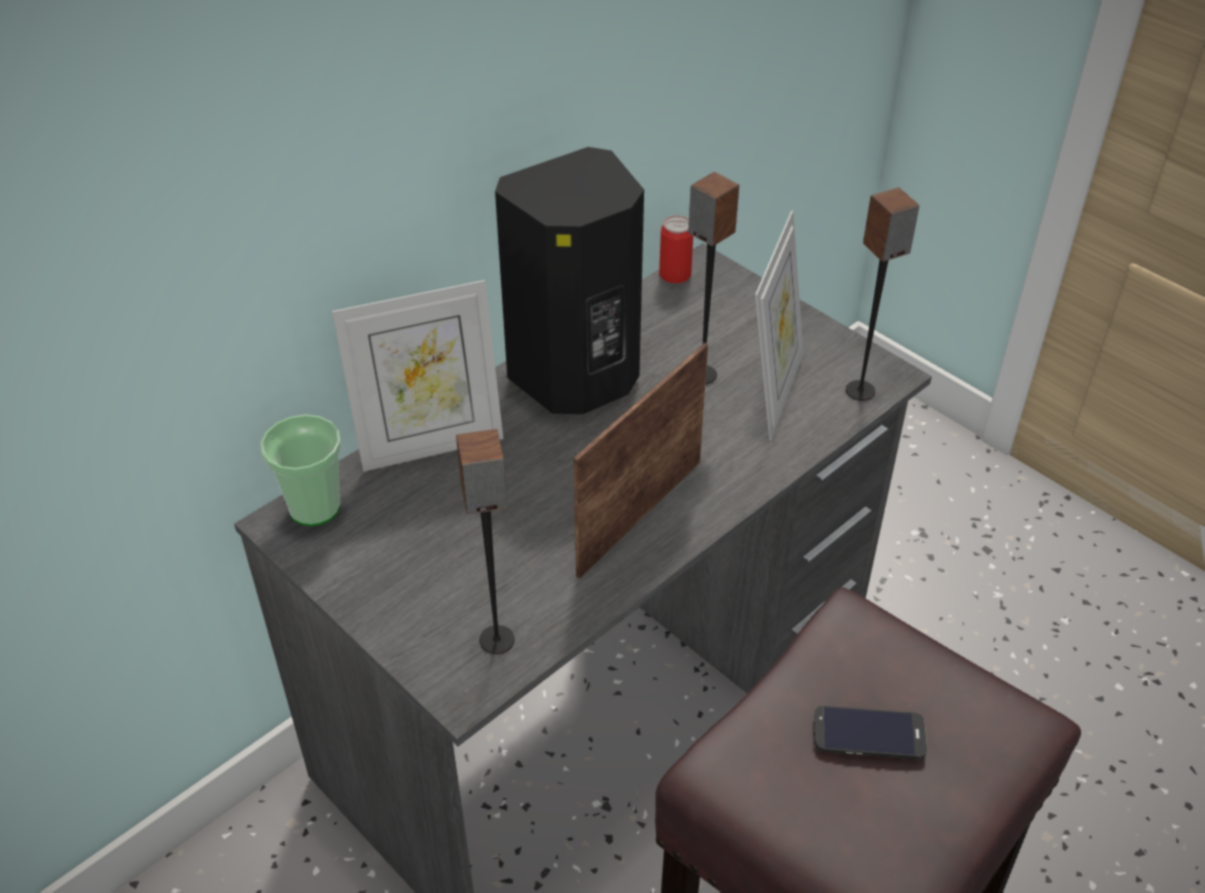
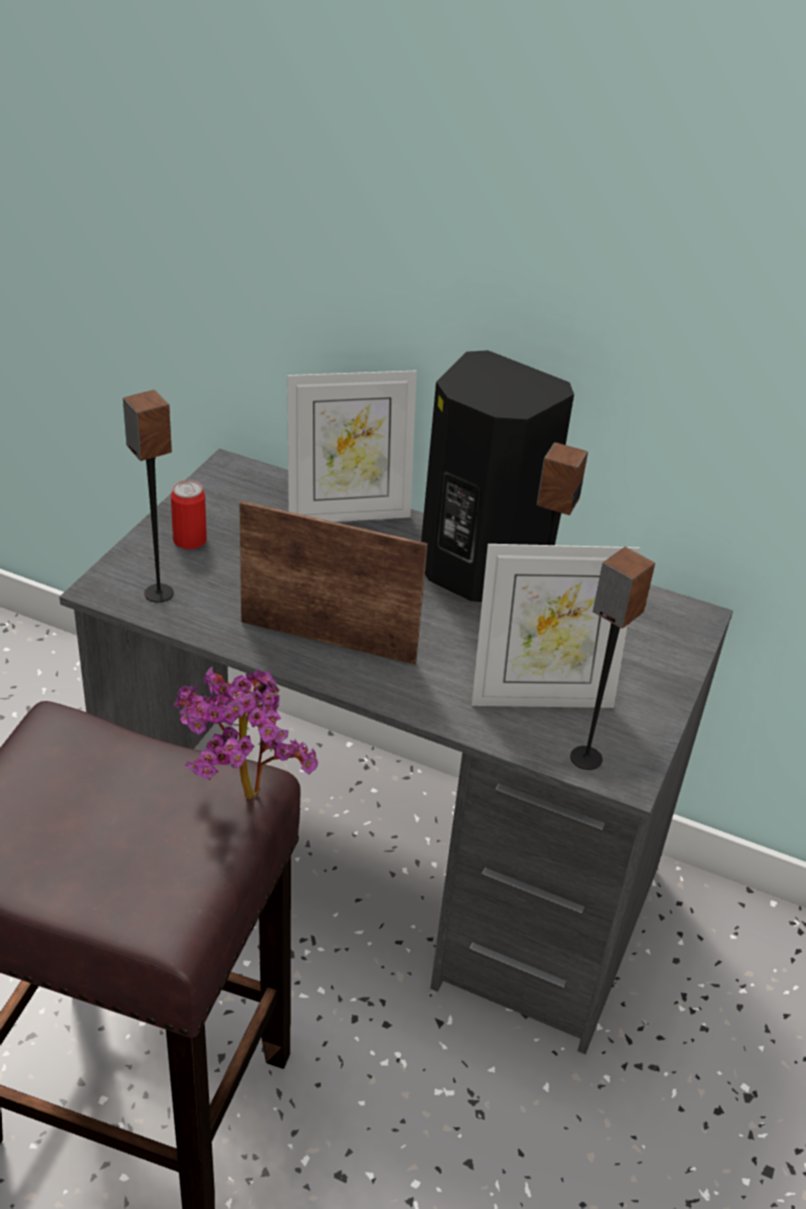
camera: 65 degrees right, 5 degrees down
(314, 507) = (251, 477): cup -> none
(430, 444) = (348, 513): picture frame -> picture frame turned 60 degrees counterclockwise
(675, 274) = (666, 600): can -> can (189, 540)
(869, 733) = (122, 815): phone -> none
(877, 631) = (240, 801): none -> potted plant

